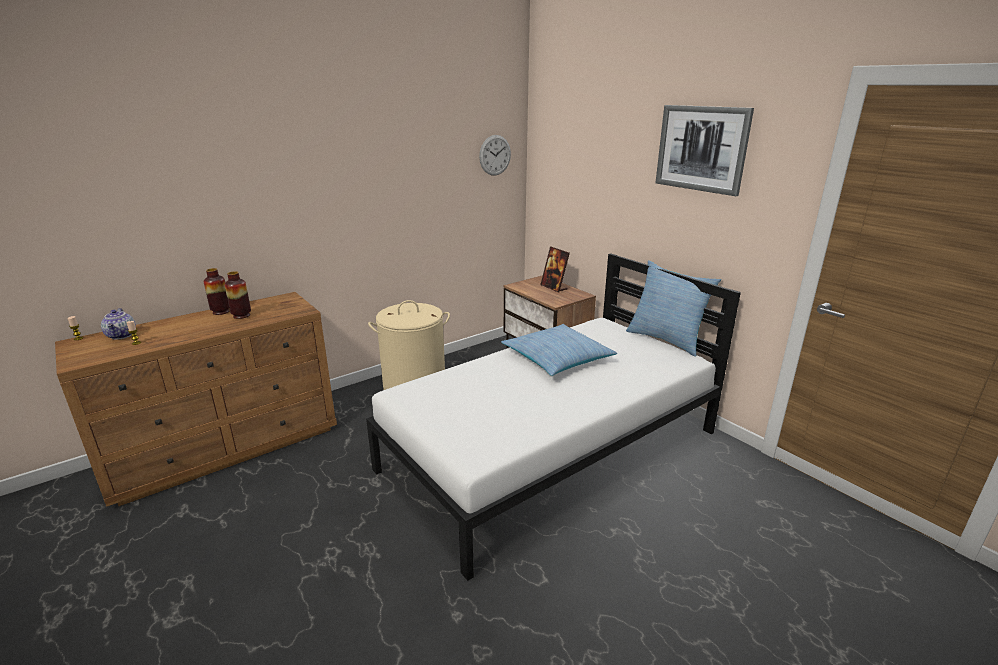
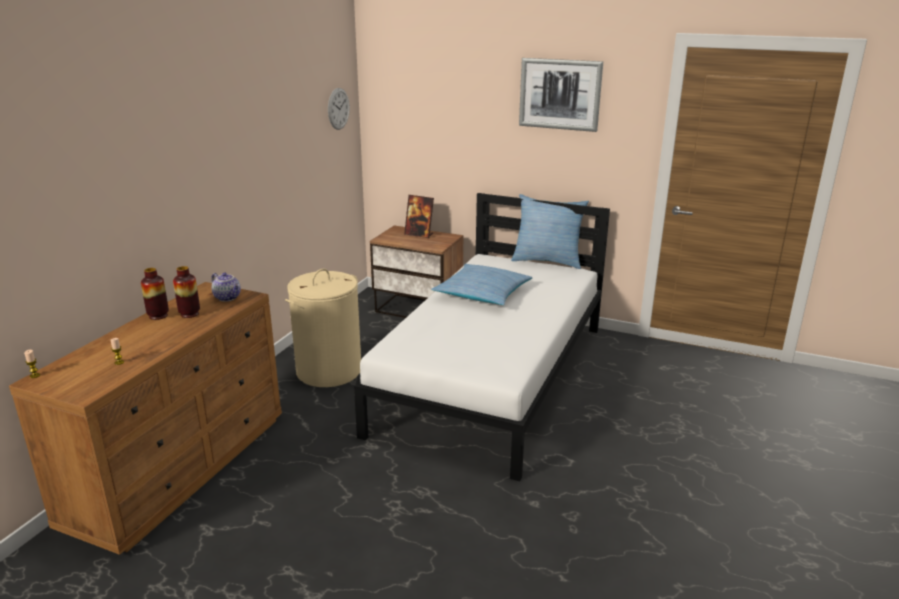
camera: 30 degrees left, 0 degrees up
(122, 335) = (86, 361): teapot -> teapot (228, 297)

